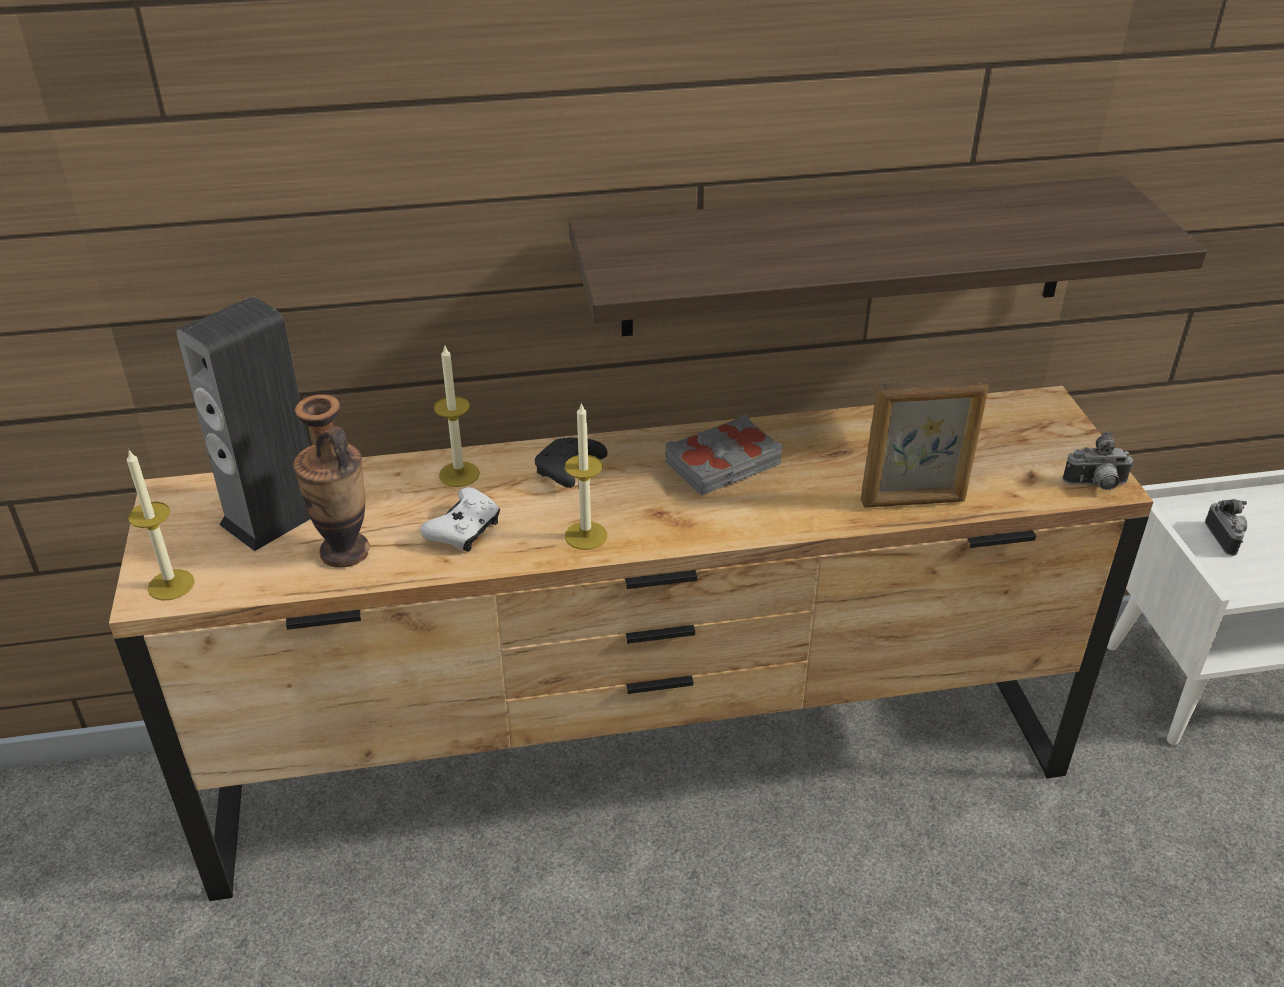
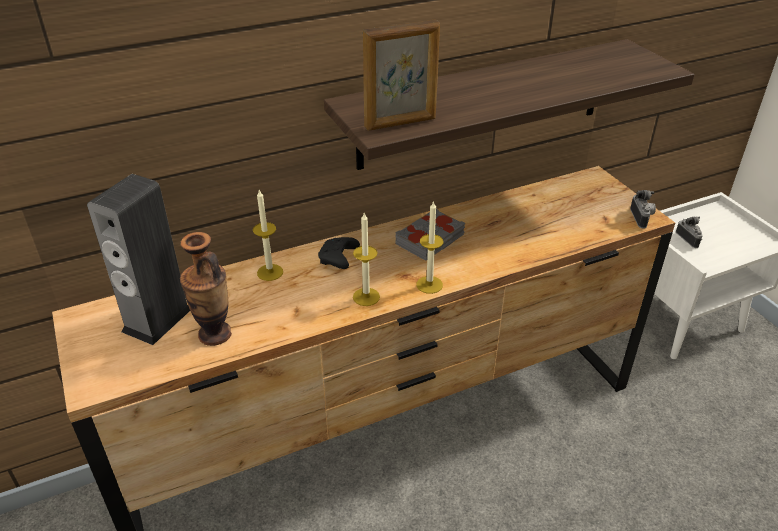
camera: 15 degrees left, 0 degrees up
(171, 585) = (102, 378): candle -> candle (429, 284)
(465, 530) = (288, 307): white game controller -> none
(913, 501) = (548, 244): picture frame -> picture frame (401, 123)
(1096, 485) = (642, 218): camera -> camera turned 75 degrees counterclockwise

